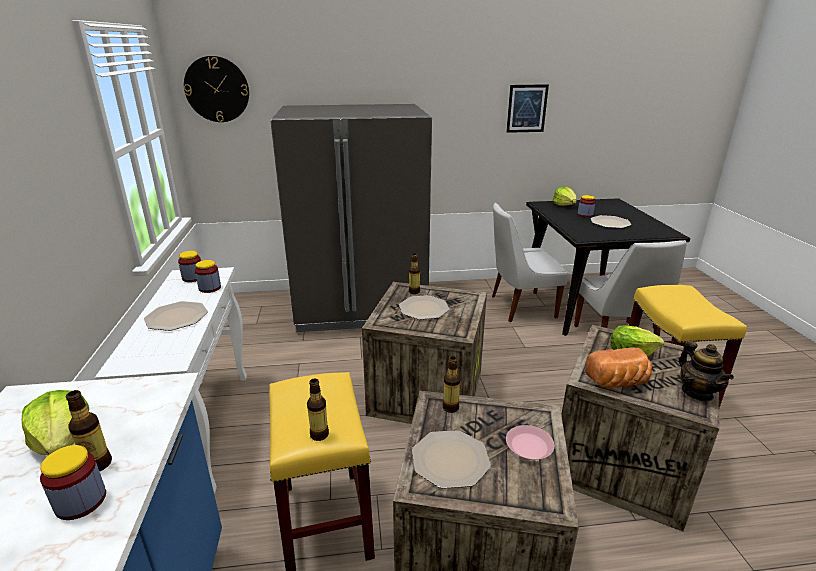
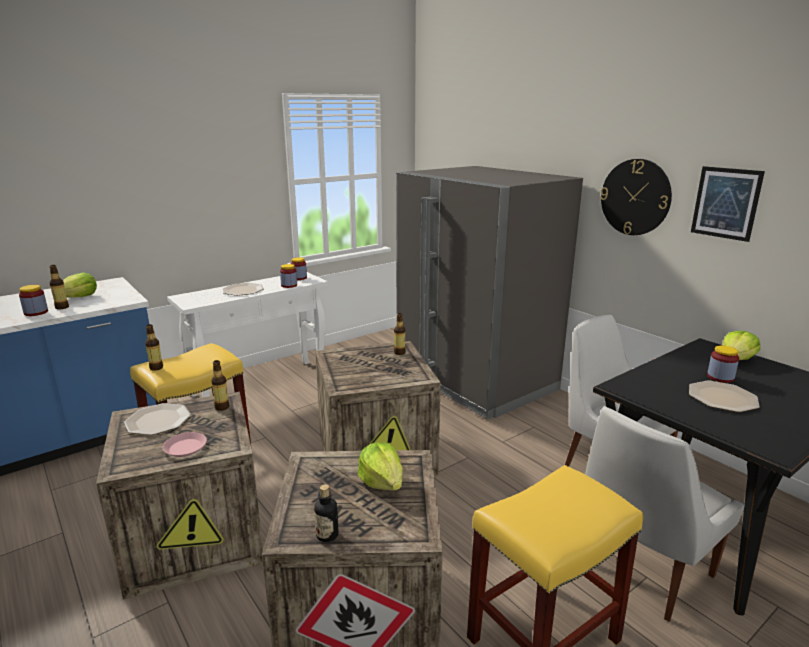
camera: 60 degrees right, 5 degrees down
(217, 89) = (438, 147): wall clock -> wall clock (635, 197)
(424, 309) = (371, 363): plate -> none
(618, 382) = (313, 479): bread -> none
(697, 392) = (327, 535): teapot -> bottle

